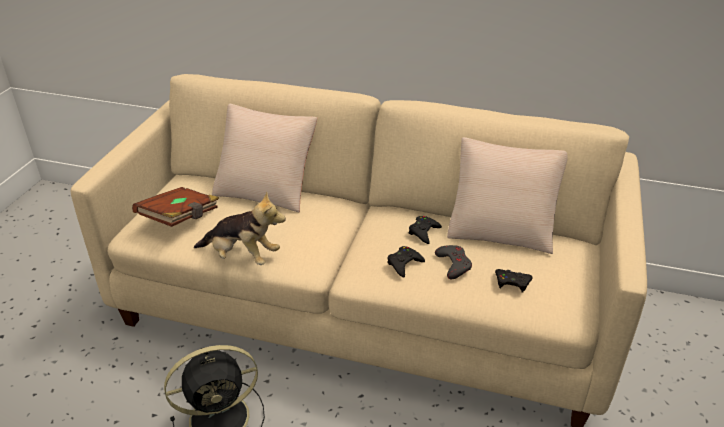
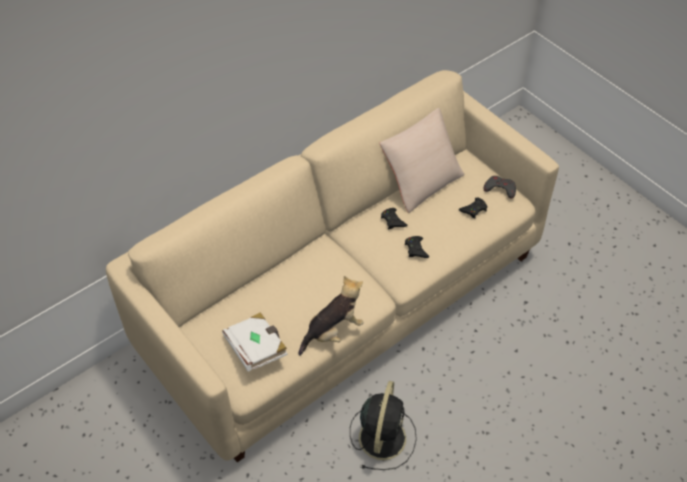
camera: 55 degrees left, 15 degrees up
(181, 218) = (257, 349): brown book -> white book
(266, 189) = (263, 279): beige pillow -> none
(453, 264) = (436, 226): grey game controller -> grey game controller (500, 189)

